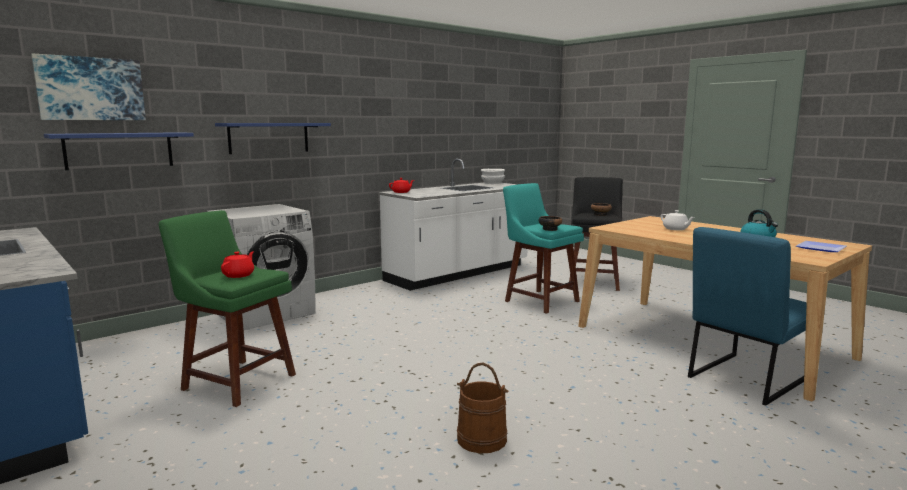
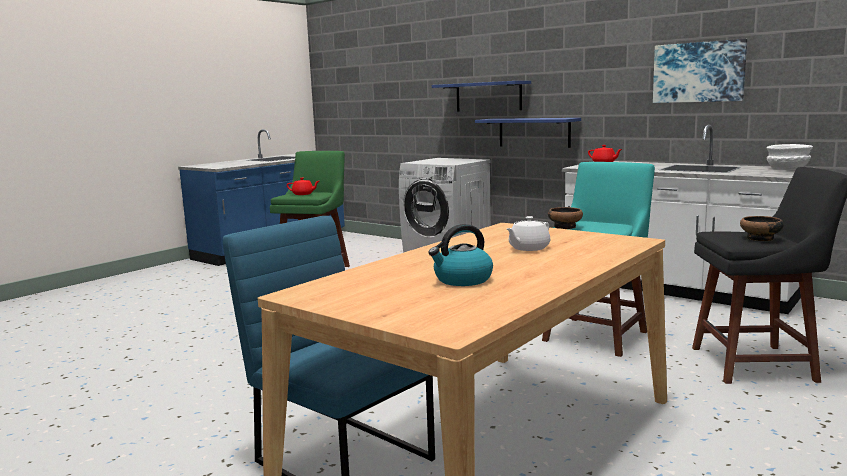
camera: 80 degrees right, 0 degrees up
(91, 89) = (383, 64): picture -> picture (698, 72)
(119, 150) = (394, 107): blue shelf -> blue shelf (534, 132)
(482, 439) = (214, 336): brown bucket -> none
(822, 249) = (391, 307): plate -> none

